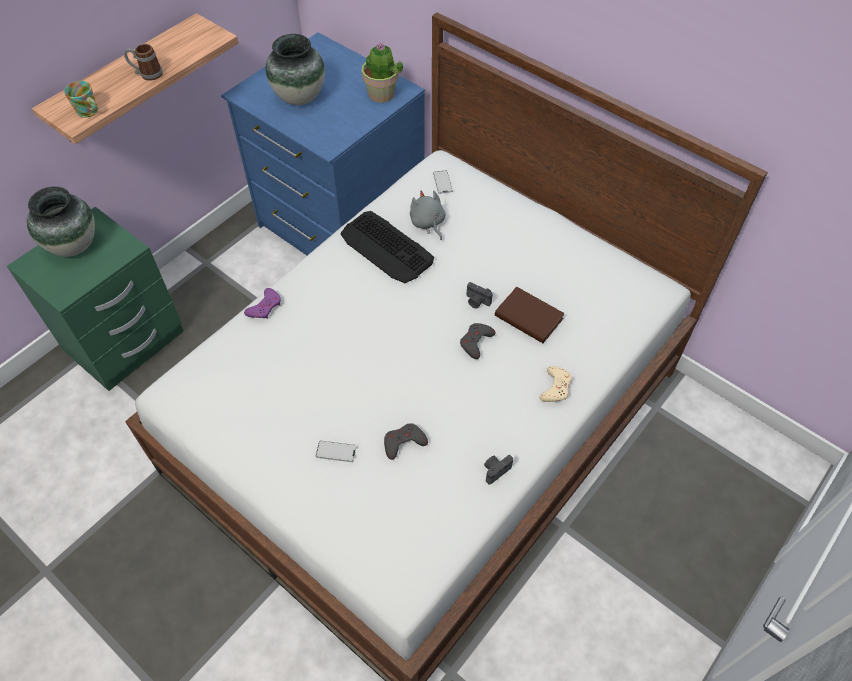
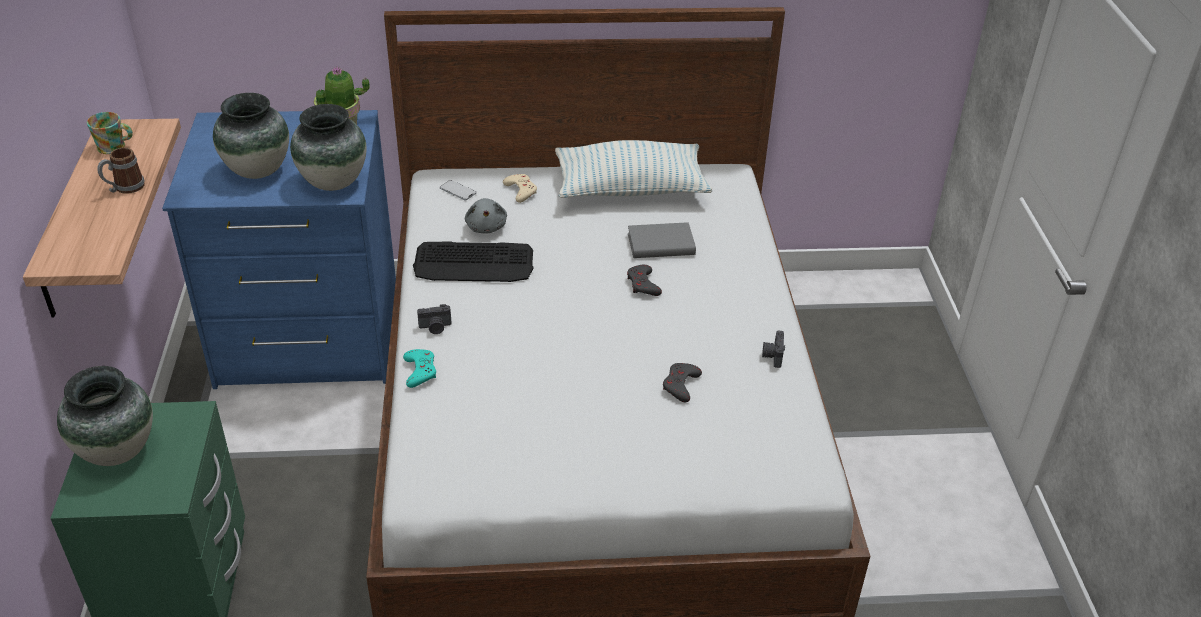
camera: 45 degrees left, 15 degrees down
(89, 112) = (105, 246): mug -> mug (115, 147)
(265, 307) = (420, 371): purple game controller -> turquoise game controller
(331, 133) = (334, 182): none -> vase
(336, 452) = (636, 428): phone -> none
(428, 223) = (486, 227): grey plush toy -> grey plush toy turned 120 degrees counterclockwise
(476, 302) = (605, 258): camera -> camera (435, 327)
(528, 317) = (661, 244): brown book -> grey book
(555, 387) = (742, 277): beige game controller -> beige game controller (521, 190)
(564, 255) = (630, 188): none -> pillow

